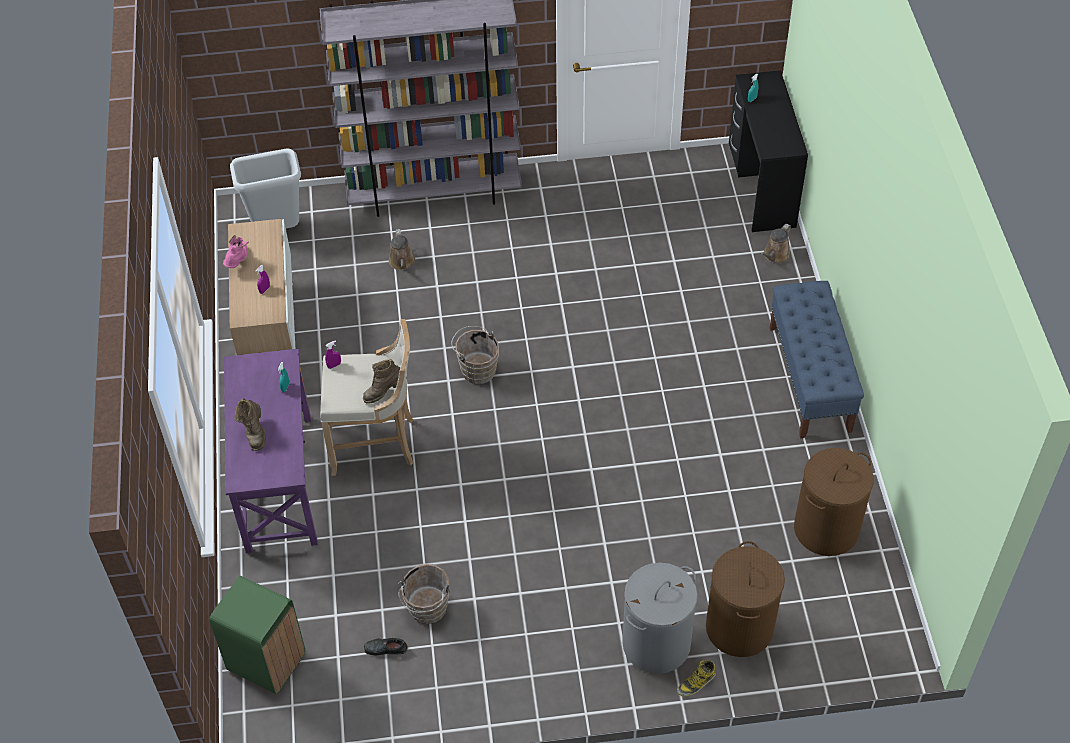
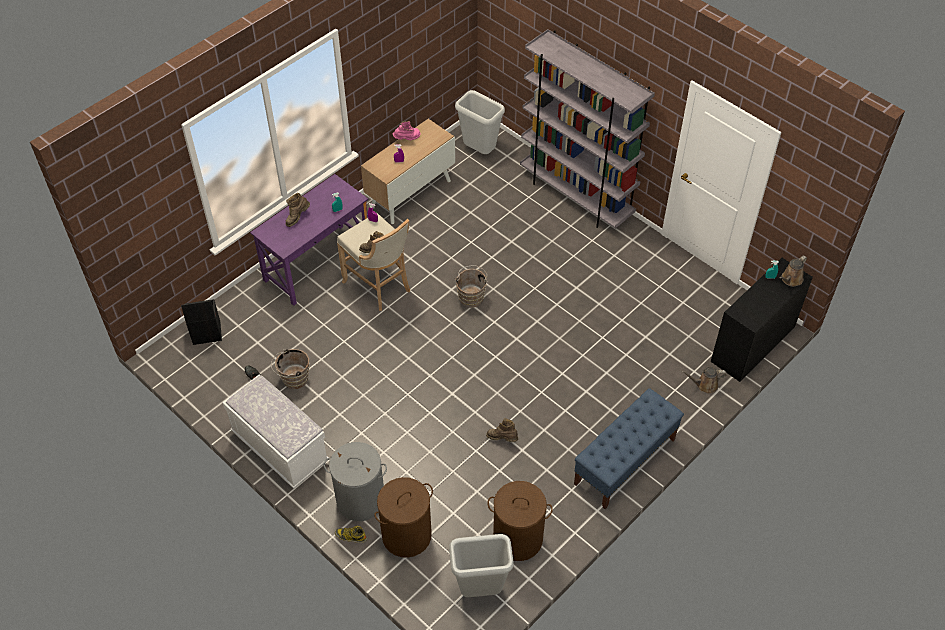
camera: 50 degrees right, 0 degrees up
(266, 662) = (206, 333): green trash can -> black storage box
(402, 262) = (512, 216): brown watering can -> brown watering can (790, 280)
(514, 682) = (280, 448): none -> white bench
(691, 462) = (502, 439): none -> brown boot
(861, 600) = (481, 589): none -> grey trash can

